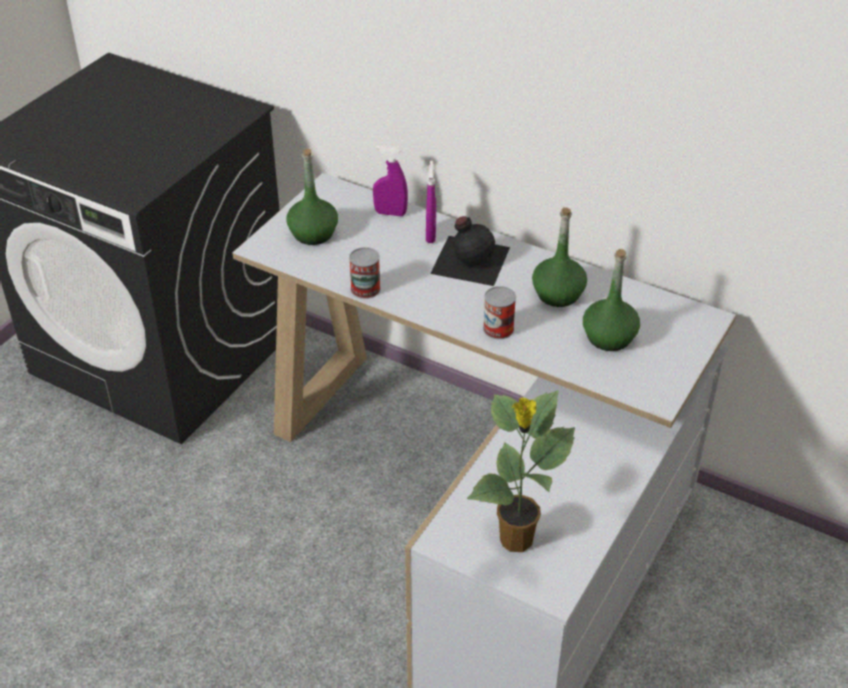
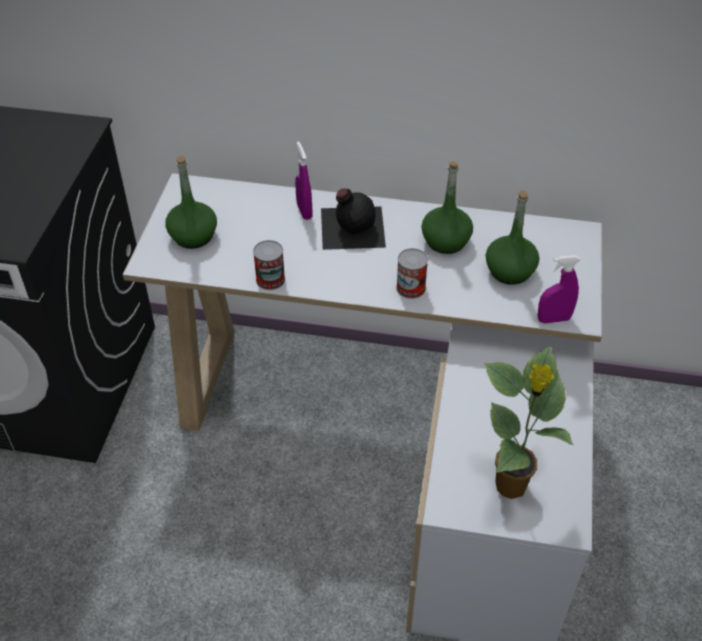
camera: 20 degrees left, 5 degrees up
(390, 213) = (256, 199): purple spray bottle -> purple spray bottle (553, 319)

